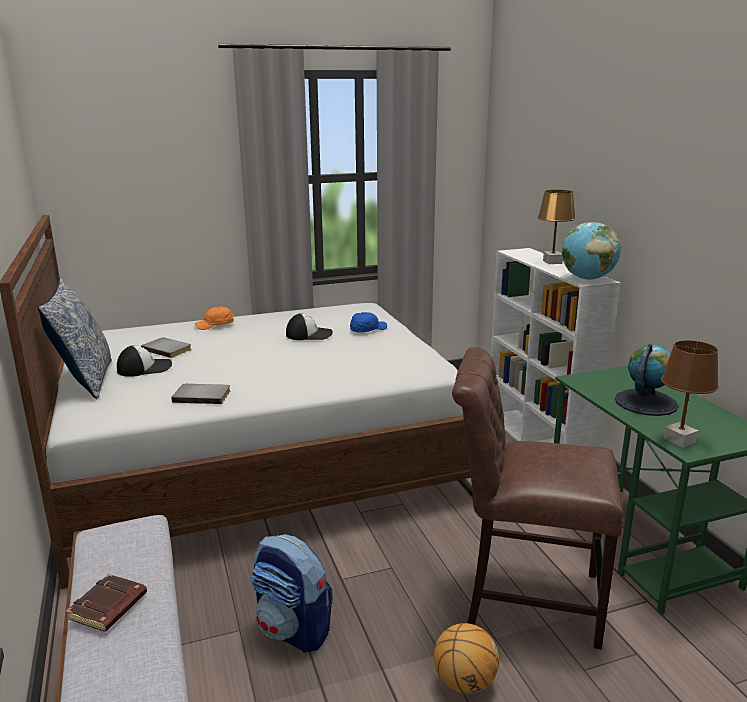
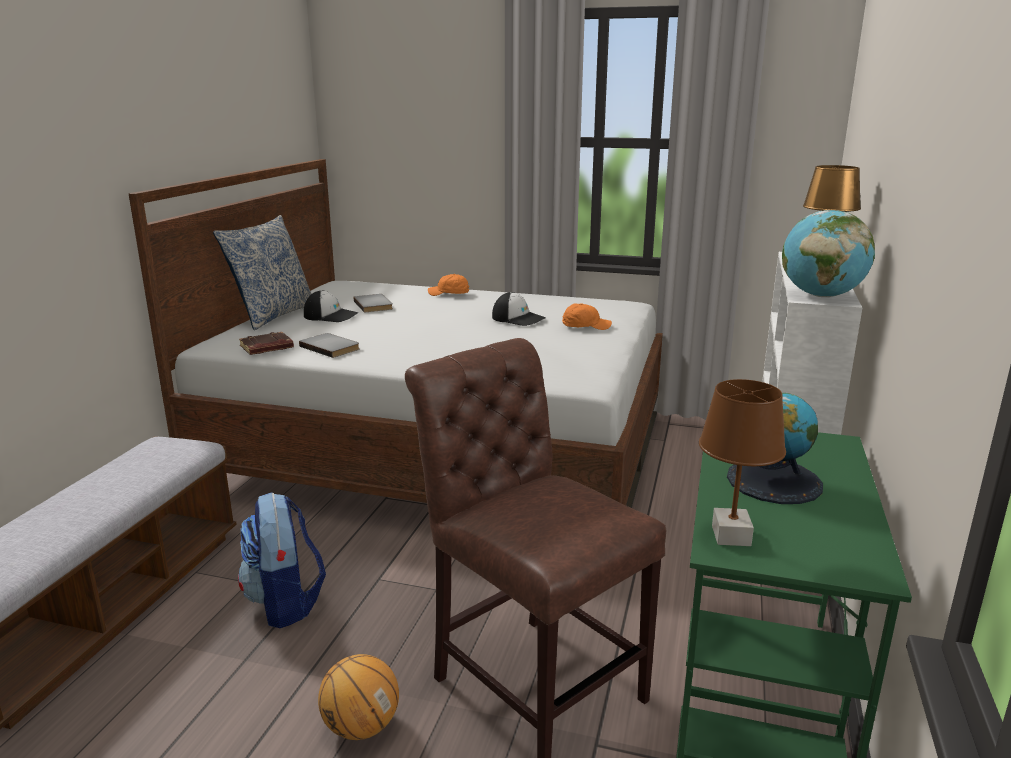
camera: 35 degrees right, 0 degrees up
(108, 608) = (81, 494): brown book -> brown book (266, 348)
(367, 330) = (585, 326): blue cap -> orange cap

